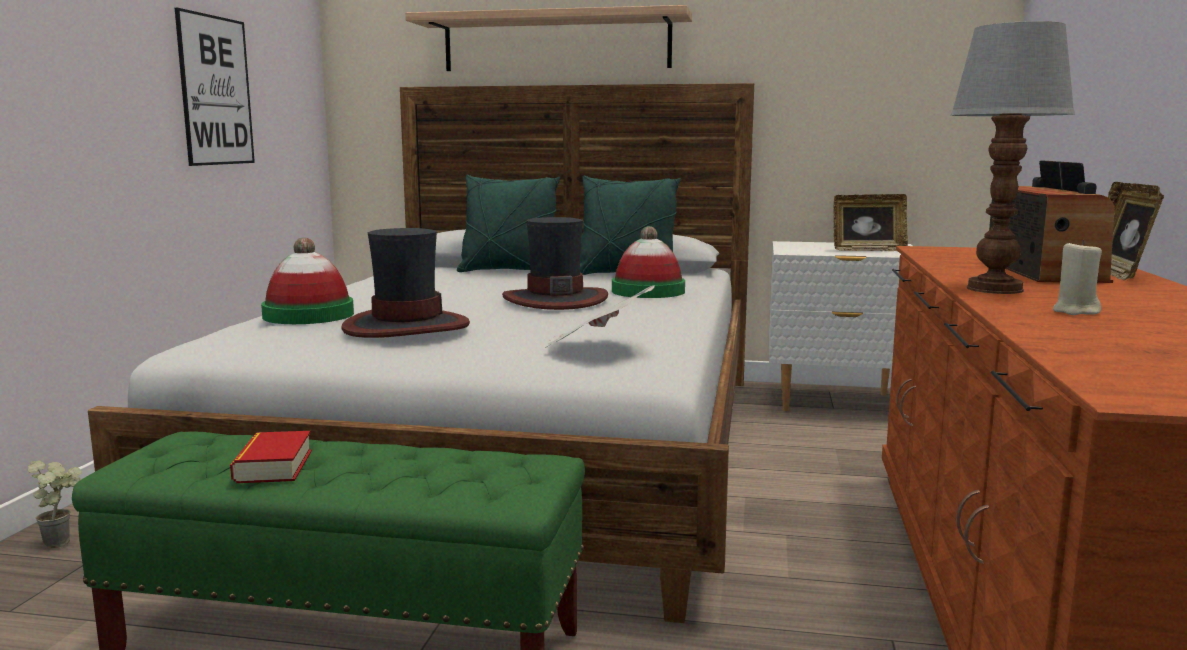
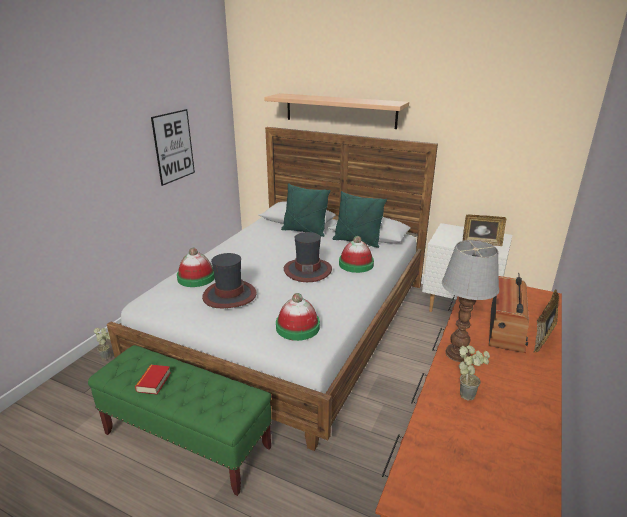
camera: 15 degrees right, 15 degrees up
(595, 348) = (297, 327): newspaper -> hat
(1075, 311) = (468, 393): beige candle -> potted plant

